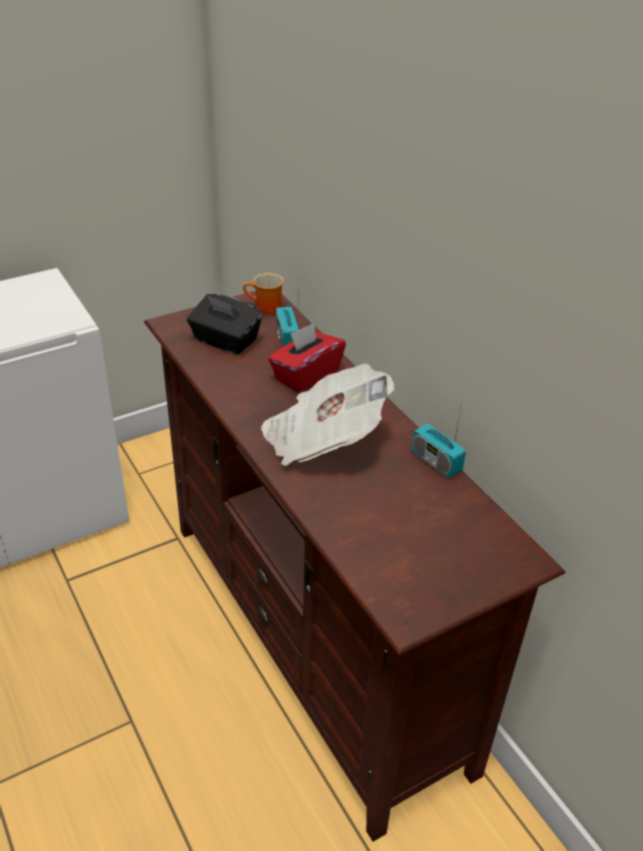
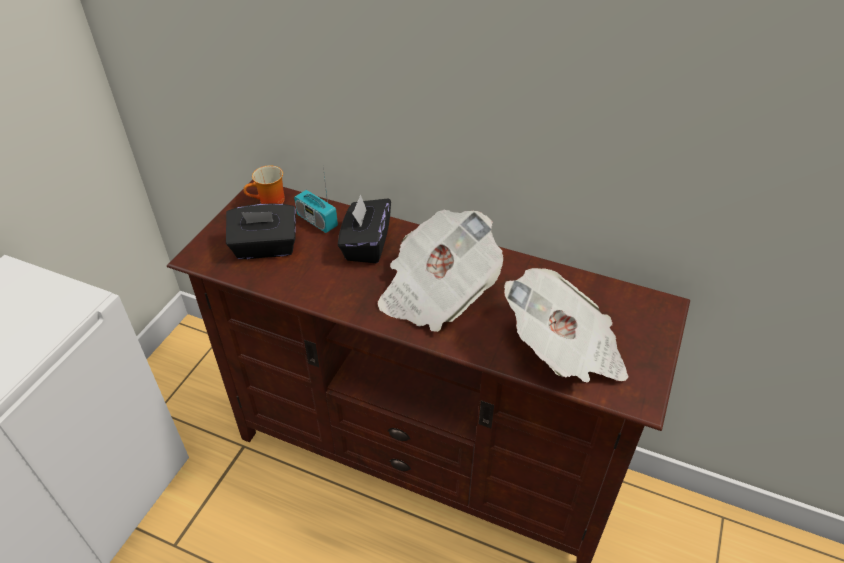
camera: 35 degrees left, 5 degrees up
(306, 375) = (366, 245): red tissue box -> black tissue box
(382, 542) = (564, 350): none -> newspaper
(436, 462) = (533, 265): radio -> none

